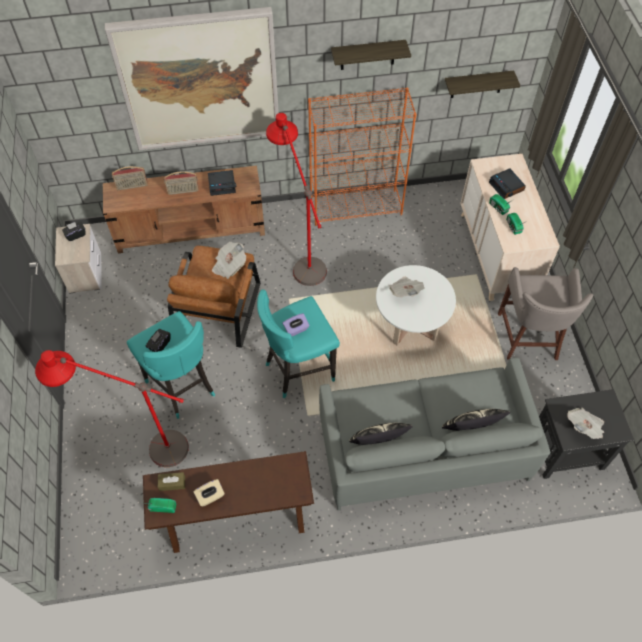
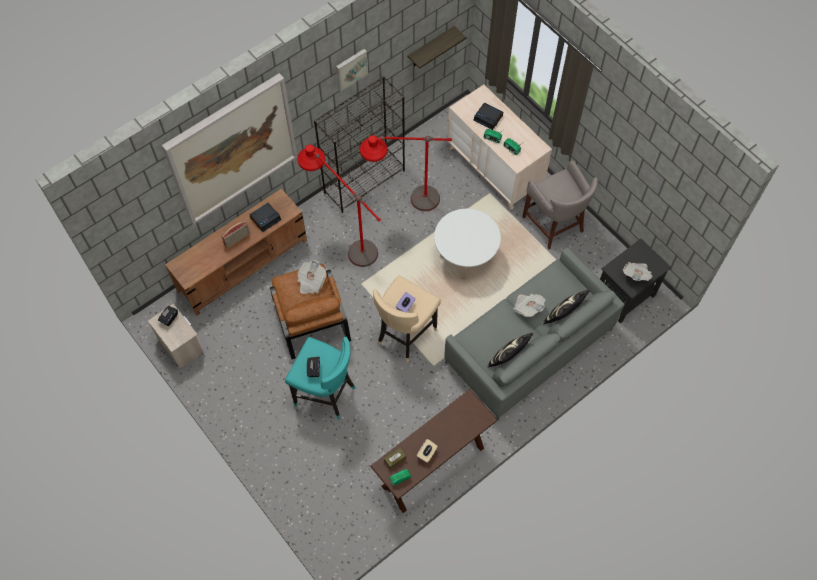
camera: 30 degrees left, 5 degrees up
(132, 186) = (192, 255): radio -> none
(141, 445) = (326, 453): red floor lamp -> red floor lamp (405, 205)
(298, 370) = (405, 335): turquoise stool -> beige stool
(356, 207) = (364, 181): orange bookcase -> black bookcase
(367, 55) = (351, 68): shelf -> picture
(405, 292) = (457, 236): newspaper -> newspaper (528, 307)

